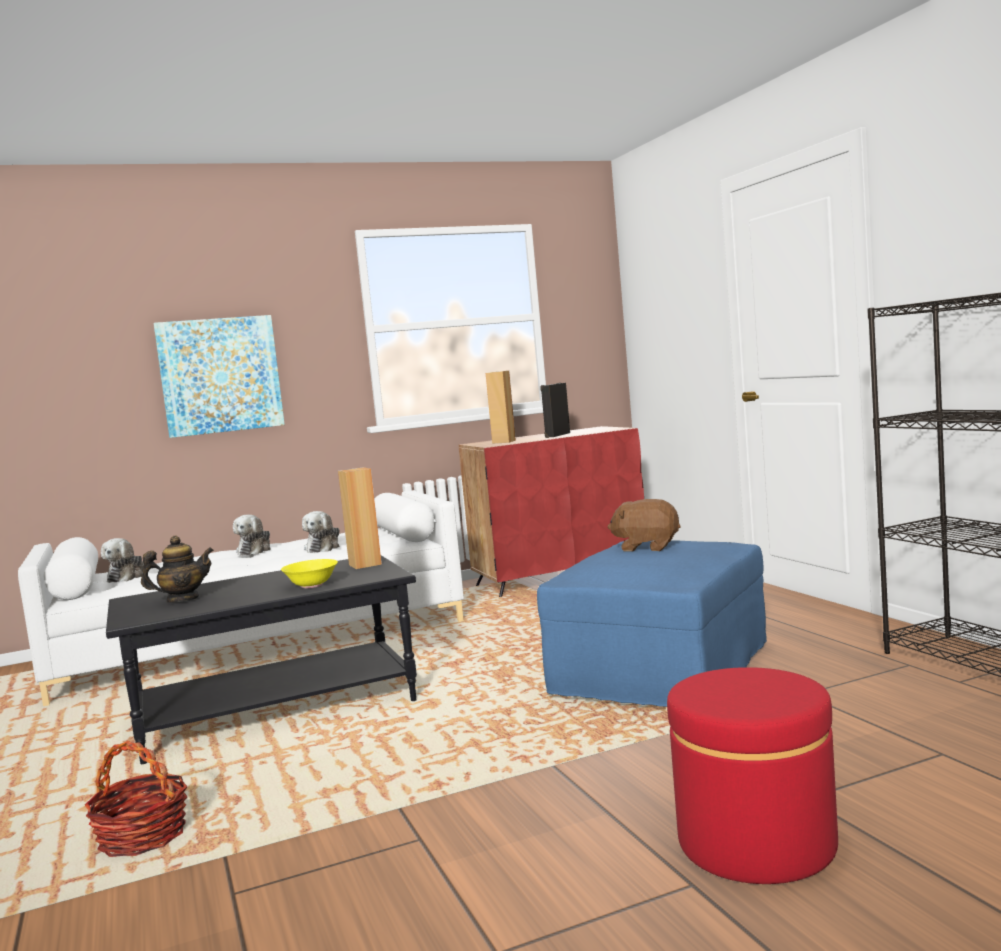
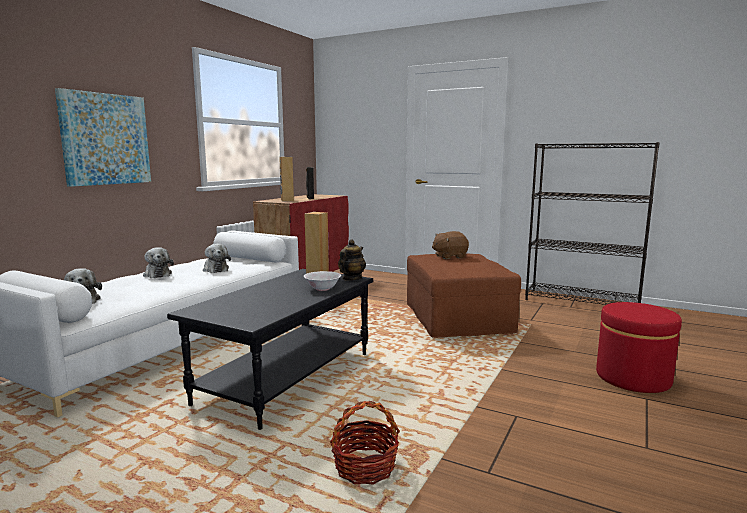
camera: 40 degrees left, 5 degrees up
(182, 600) = (247, 306): teapot -> teapot (351, 279)
(312, 585) = (322, 289): yellow bowl -> white bowl
(663, 672) = (458, 320): blue ottoman -> brown ottoman

